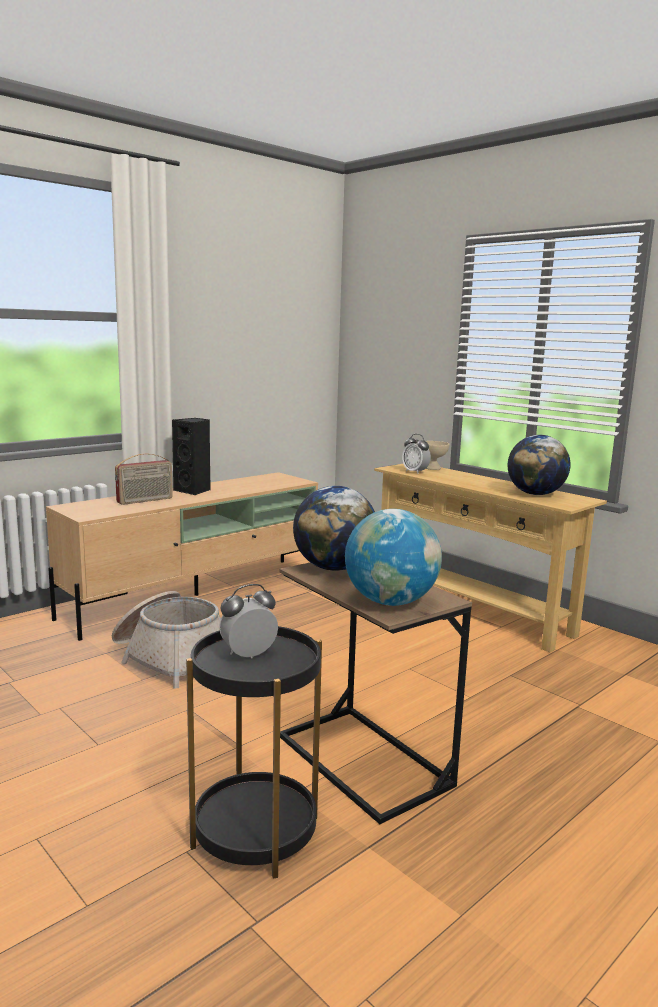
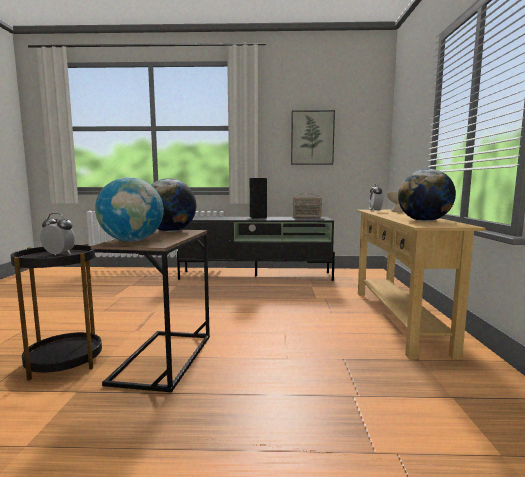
camera: 45 degrees right, 5 degrees down
(145, 500) = (225, 218): radio -> radio (307, 217)
(171, 657) = (193, 293): basket -> none
(198, 594) = (257, 276): beige tv stand -> black tv stand
(242, 339) = (312, 138): none -> picture

